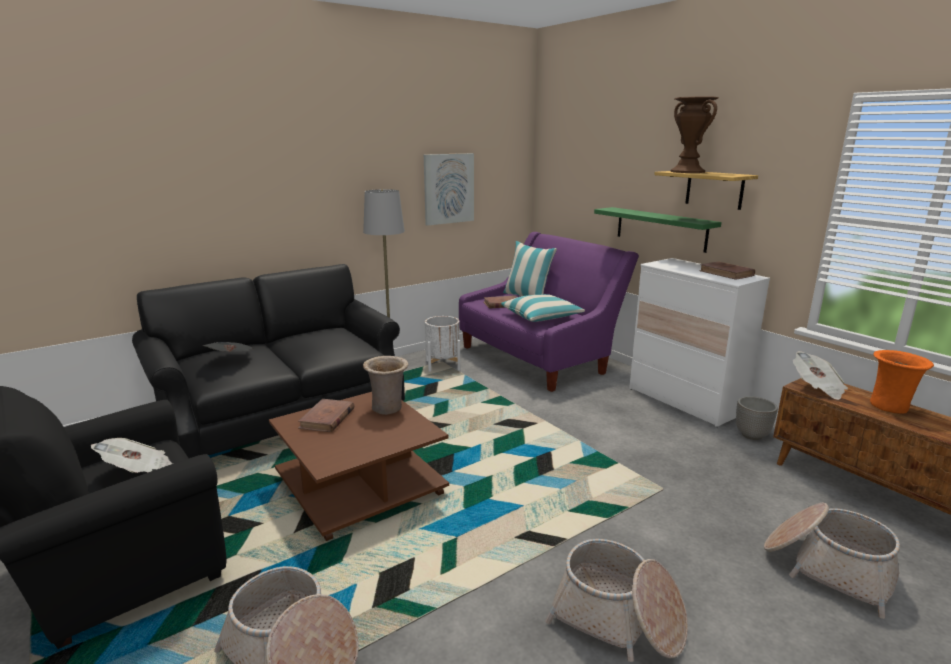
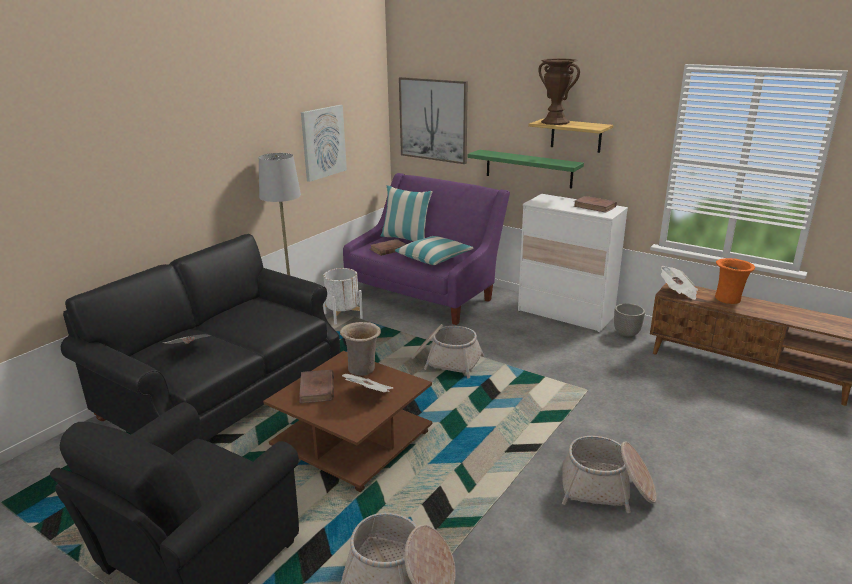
camera: 20 degrees left, 5 degrees up
(140, 471) = (204, 471): newspaper -> newspaper (369, 394)
(571, 176) = (433, 120): none -> picture
(827, 568) = (714, 421): basket -> basket (446, 361)

